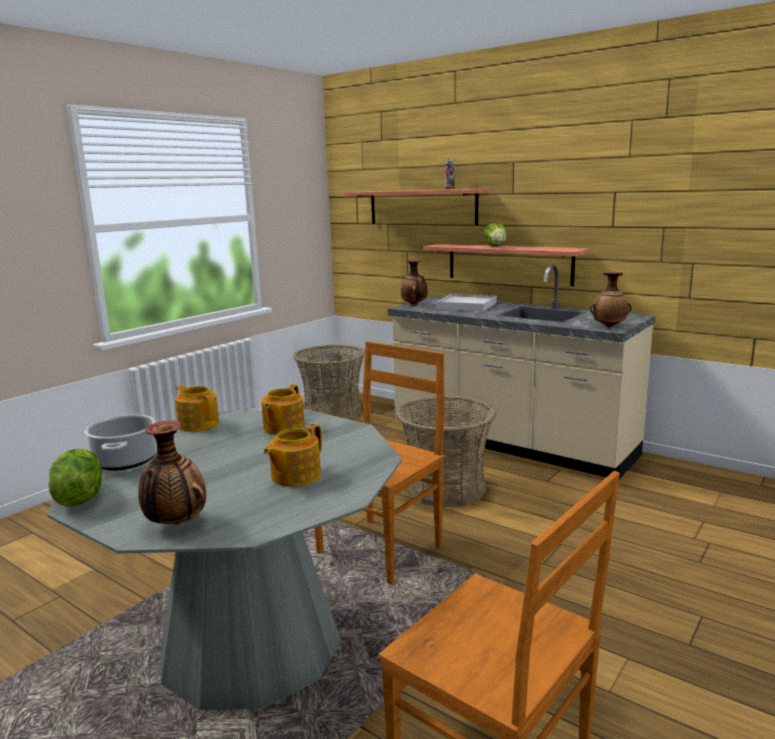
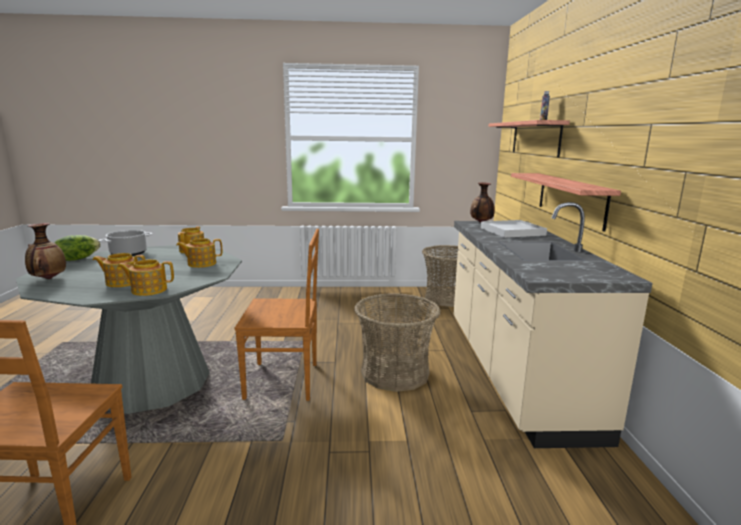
camera: 50 degrees right, 0 degrees up
(360, 465) = (148, 290): none -> teapot
(496, 246) = (554, 179): lettuce -> none
(609, 326) = (545, 274): vase -> none

